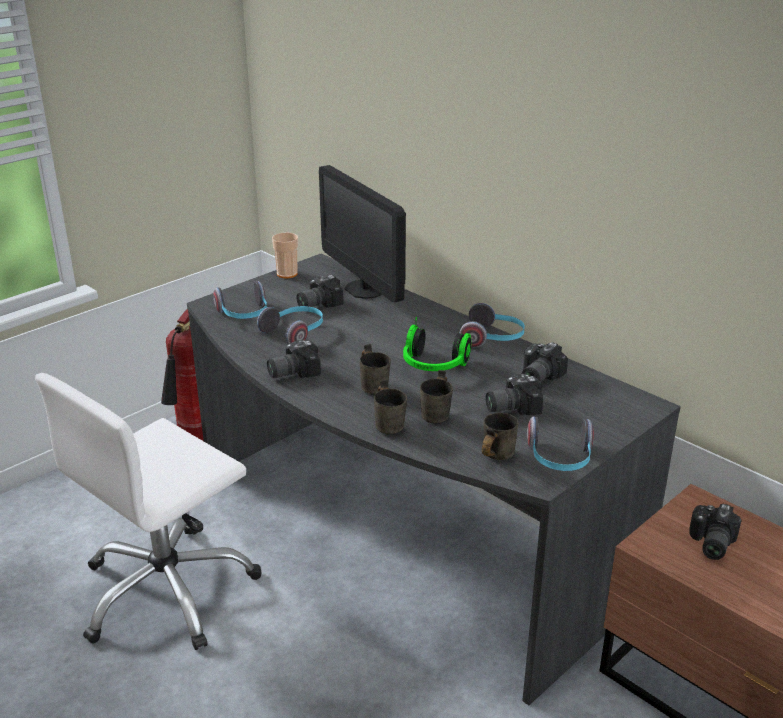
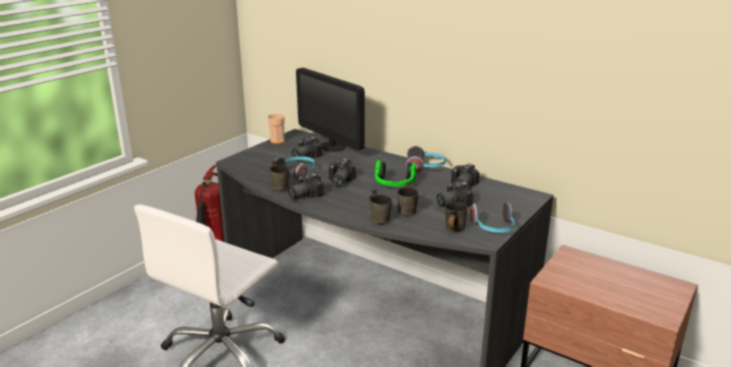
camera: 10 degrees left, 5 degrees down
(244, 315) = (258, 166): headphones -> none
(375, 385) = (361, 198): grey mug -> grey mug (280, 186)
(709, 543) = (585, 275): camera -> camera (339, 181)

